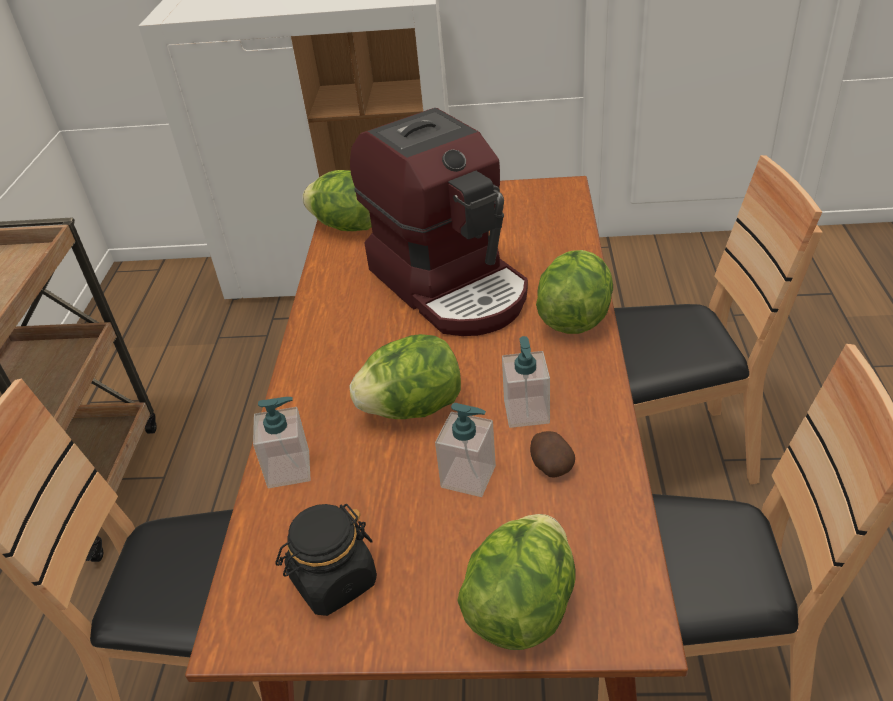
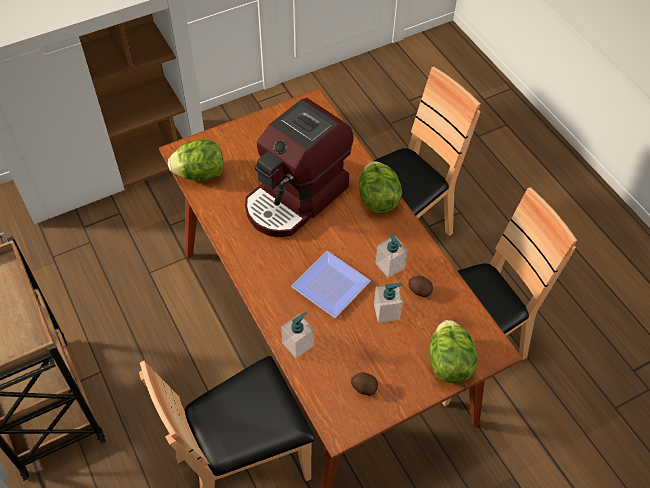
camera: 35 degrees left, 15 degrees up
(333, 581) = (363, 388): black jar -> potato
(413, 408) = (333, 285): lettuce -> plate
(451, 284) = (296, 198): coffee machine -> coffee machine turned 105 degrees clockwise

